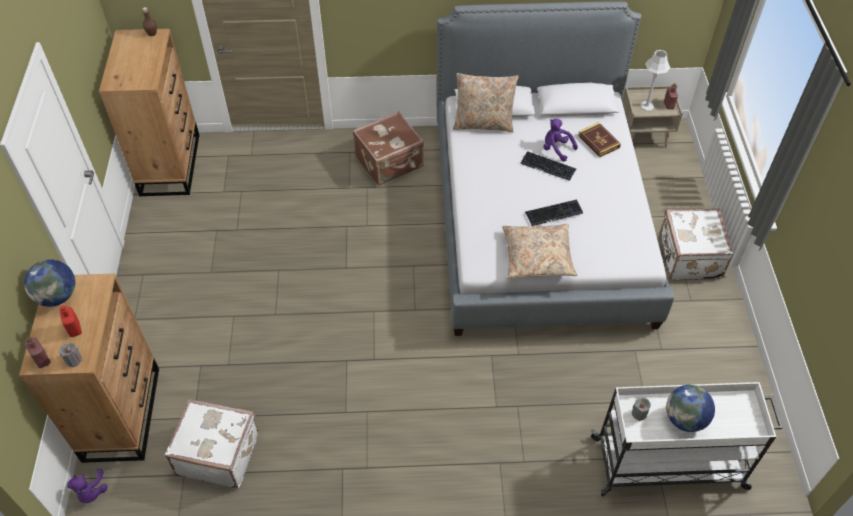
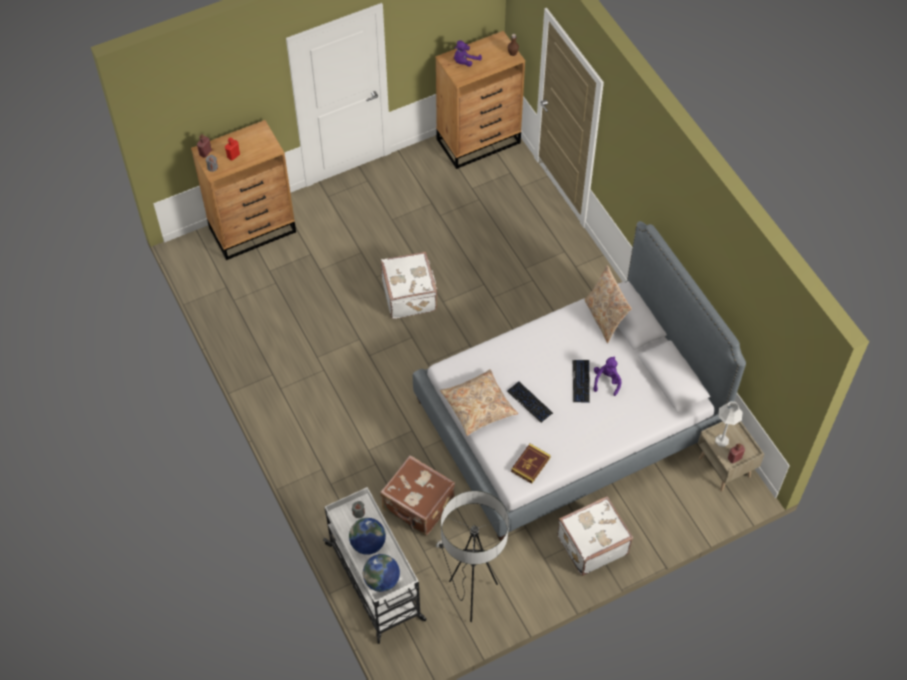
camera: 65 degrees right, 5 degrees up
(57, 296) = (252, 134): globe -> globe (382, 580)
(91, 492) = (192, 244): purple plush toy -> purple plush toy (465, 61)
(218, 453) = (250, 298): white suitcase -> white suitcase (410, 295)
(390, 163) = (569, 284): brown suitcase -> brown suitcase (418, 506)
(598, 141) = (634, 410): book -> book (530, 464)
(713, 378) = (470, 594): none -> floor lamp

